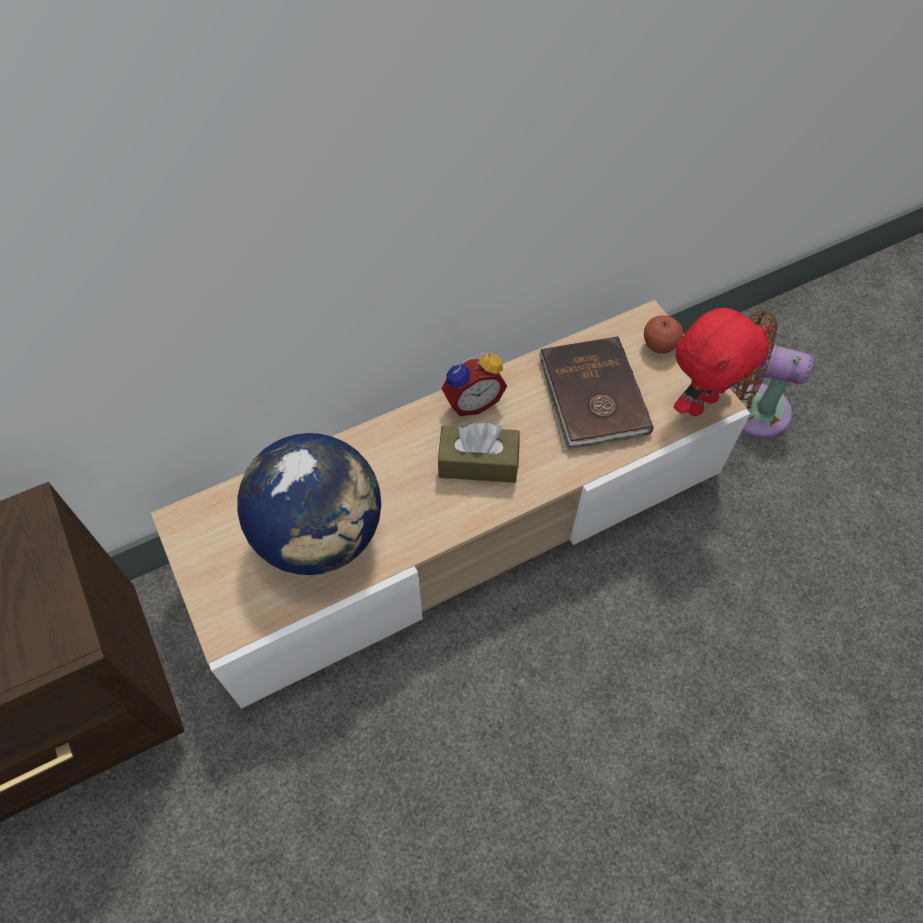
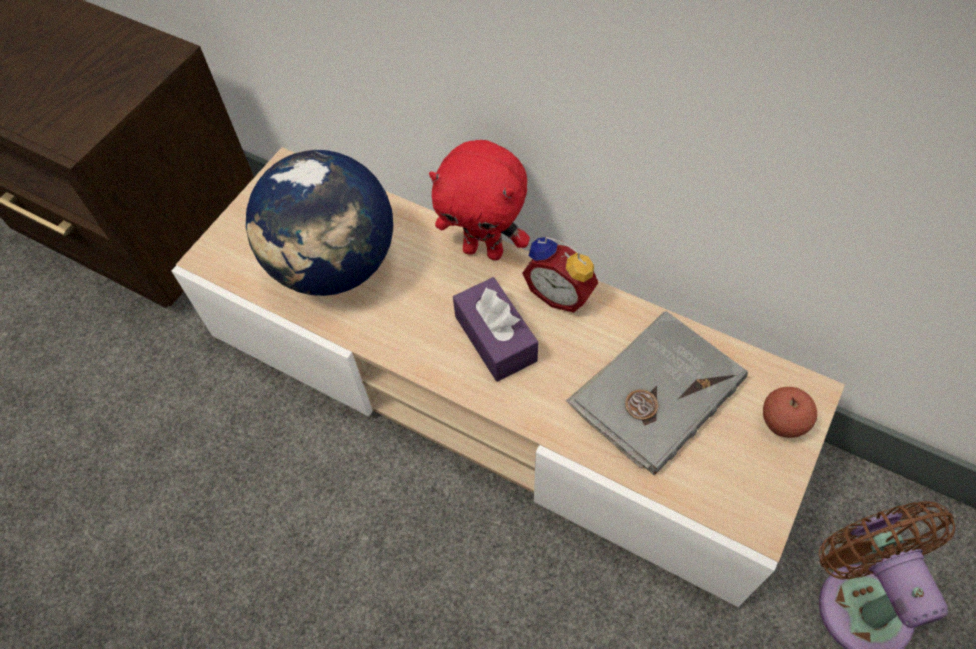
camera: 60 degrees right, 0 degrees up
(478, 463) = (495, 338): brown tissue box -> purple tissue box
(591, 396) = (655, 393): brown book -> grey book
(699, 403) = (739, 505): red plush toy -> red plush toy (484, 250)

